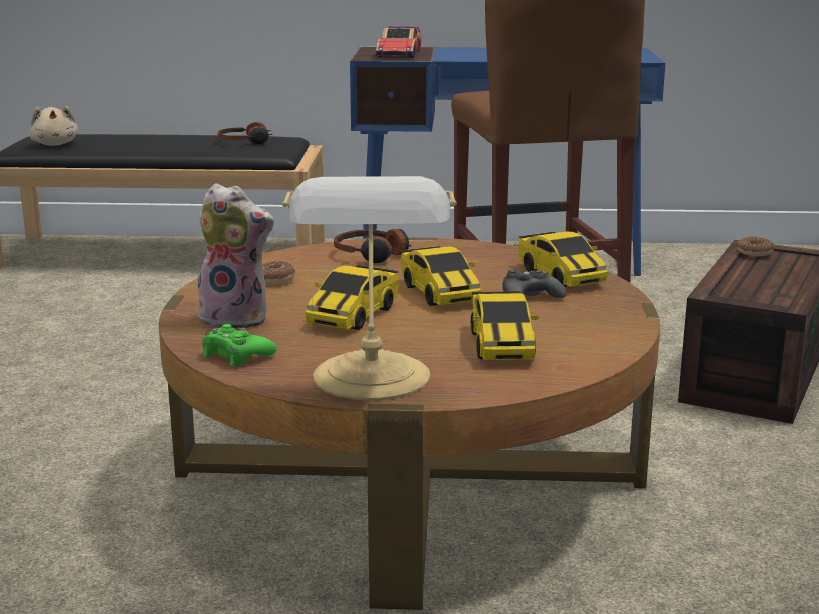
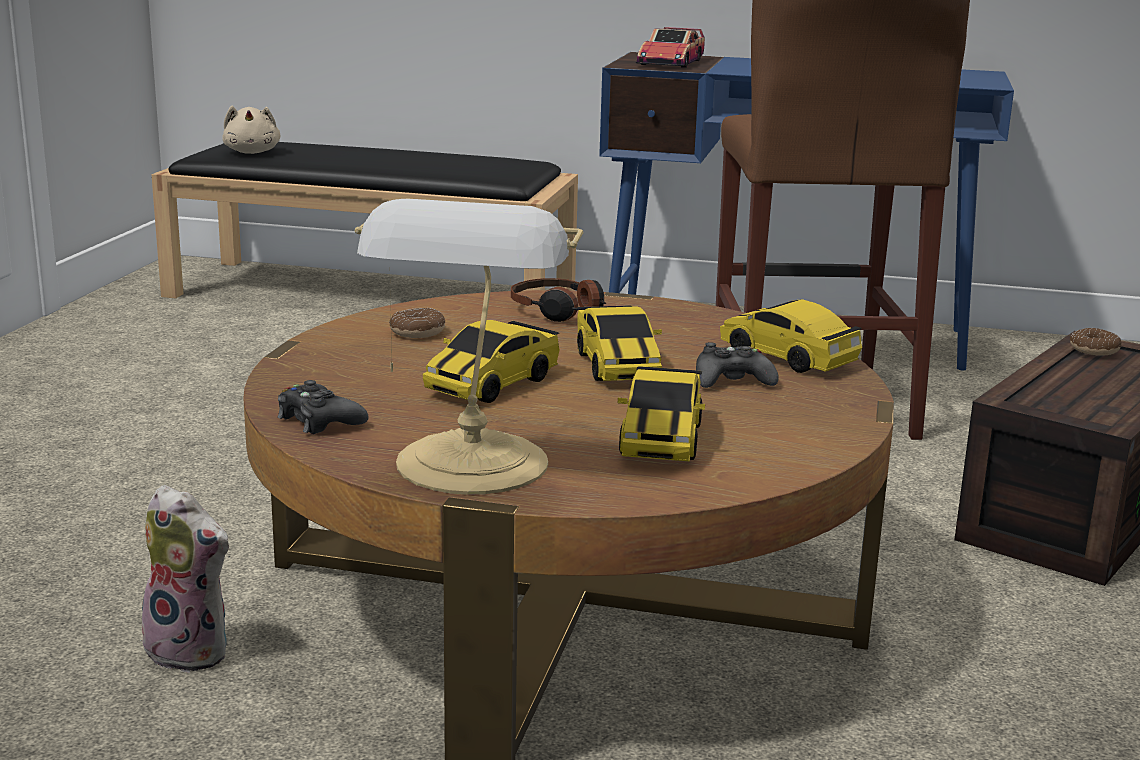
camera: 10 degrees right, 0 degrees up
(236, 355) = (319, 420): green game controller -> black game controller
(237, 318) = (347, 375): plush toy -> plush toy (193, 650)
(245, 142) = (477, 163): headphones -> none
(560, 276) = (787, 357): toy car -> toy car turned 150 degrees clockwise

